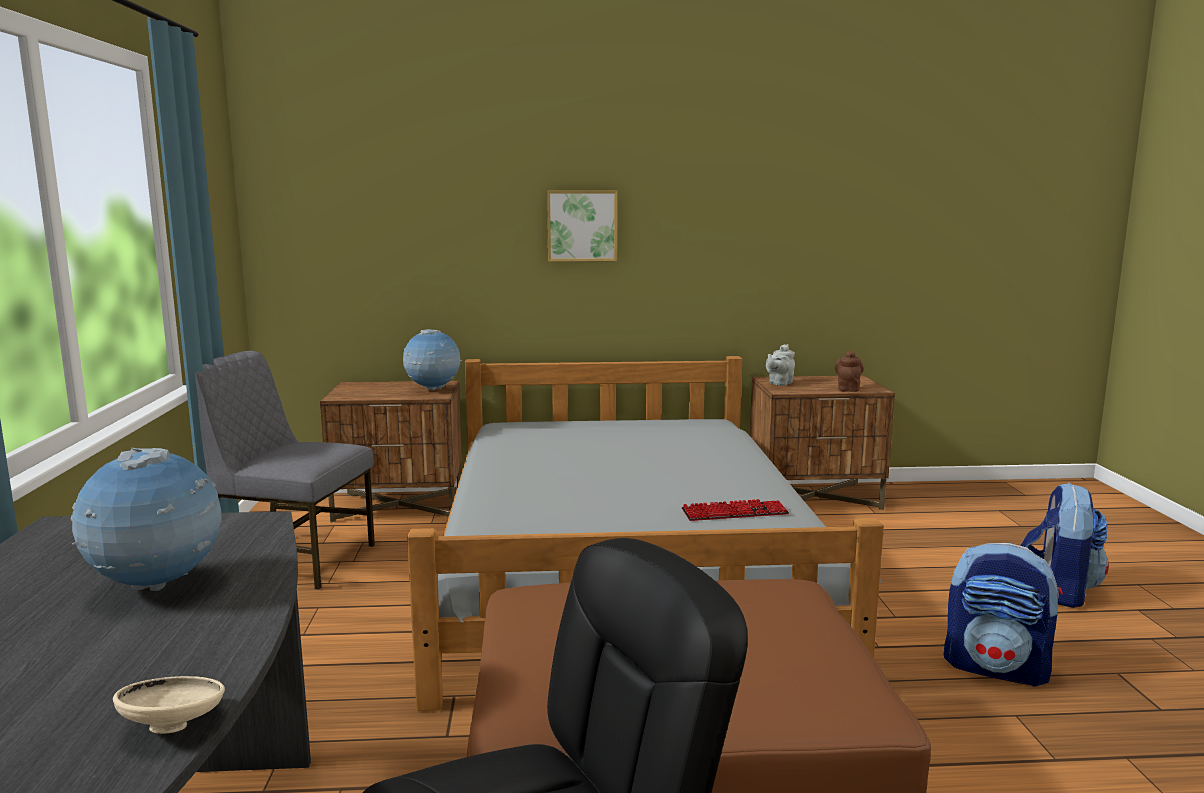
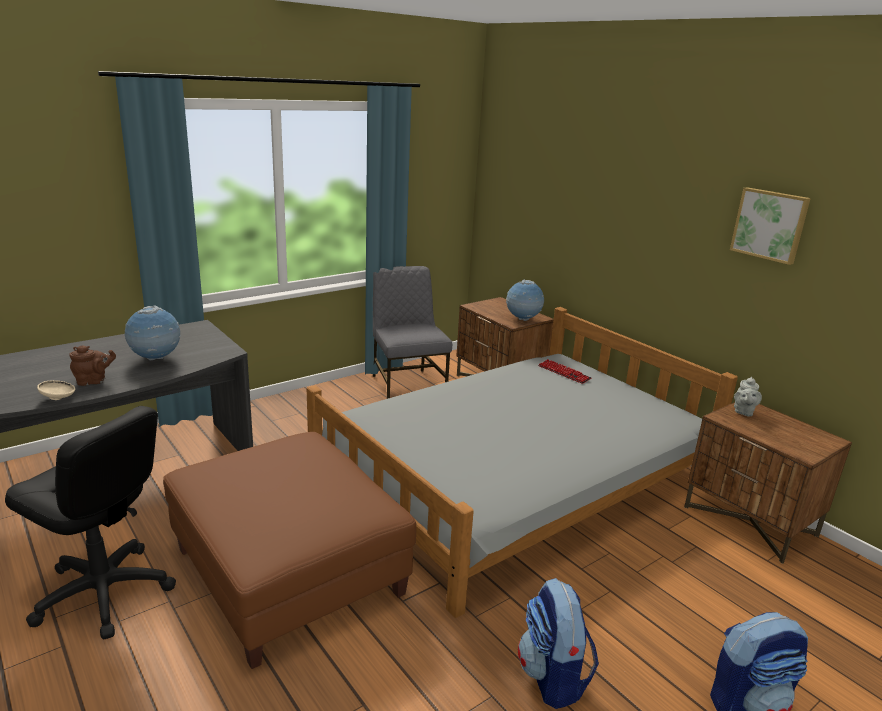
camera: 55 degrees right, 10 degrees up
(582, 225) = (643, 233): picture -> picture (770, 225)
(734, 513) = (501, 470): keyboard -> keyboard (564, 372)
(779, 383) = (743, 412): grey teapot -> grey teapot turned 75 degrees counterclockwise
(848, 389) = (782, 442): brown teapot -> brown teapot (94, 381)

